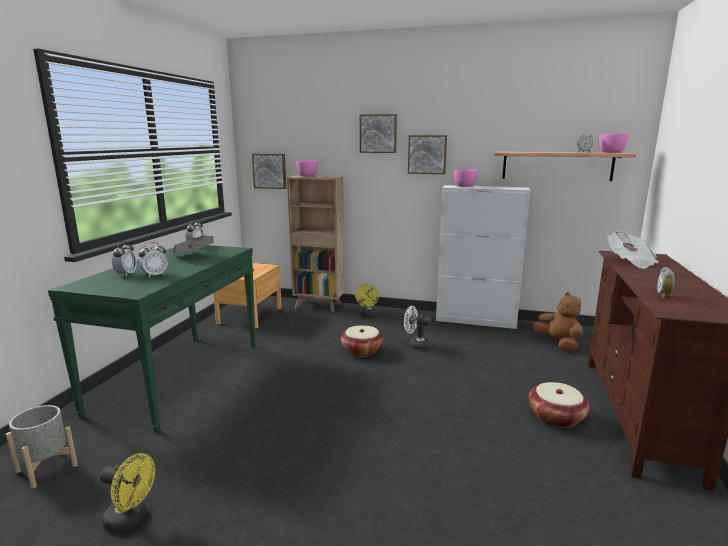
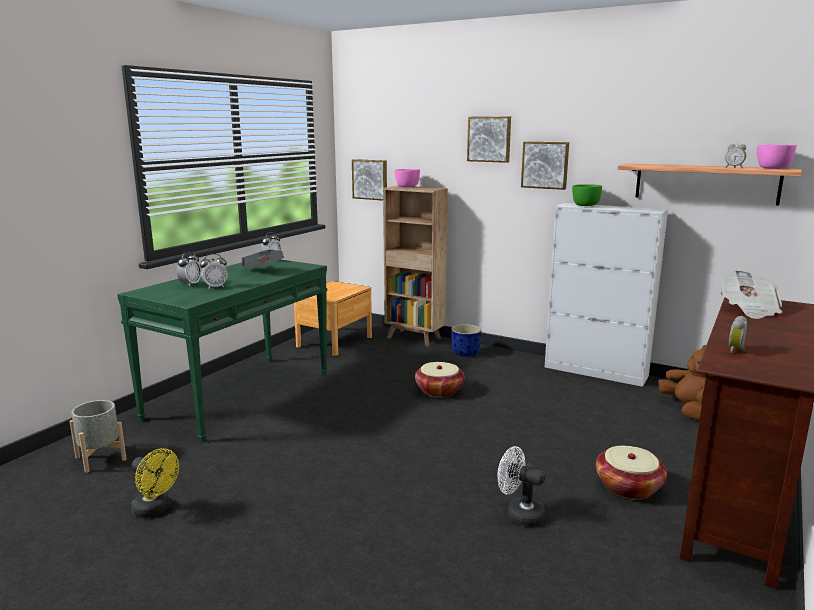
camera: 15 degrees right, 0 degrees up
(368, 315) = (466, 353): yellow fan -> blue planter
(416, 345) = (505, 392): white fan -> white fan (519, 514)
(464, 186) = (585, 205): pink bowl -> green bowl

